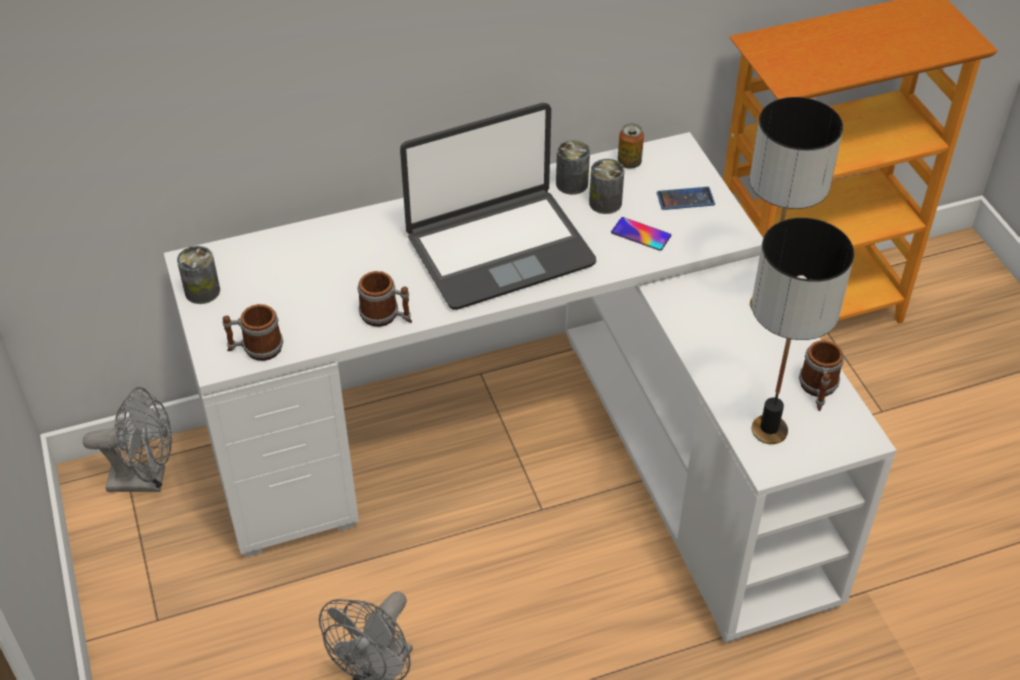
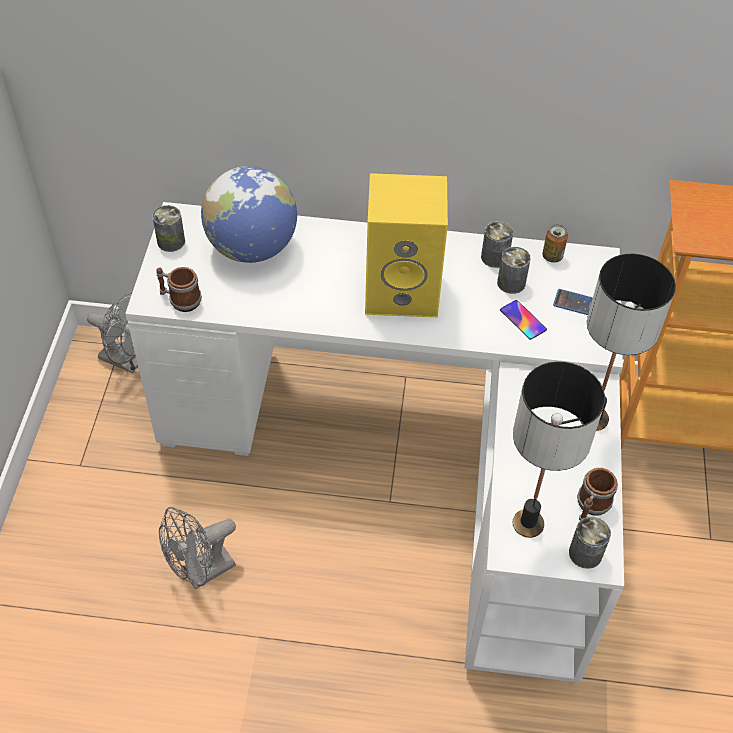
camera: 25 degrees right, 5 degrees up
(302, 265) = (252, 248): none -> globe
(386, 316) = (286, 311): mug -> none
(499, 249) = (404, 290): laptop -> yellow speaker
(841, 435) = (585, 553): none -> can

